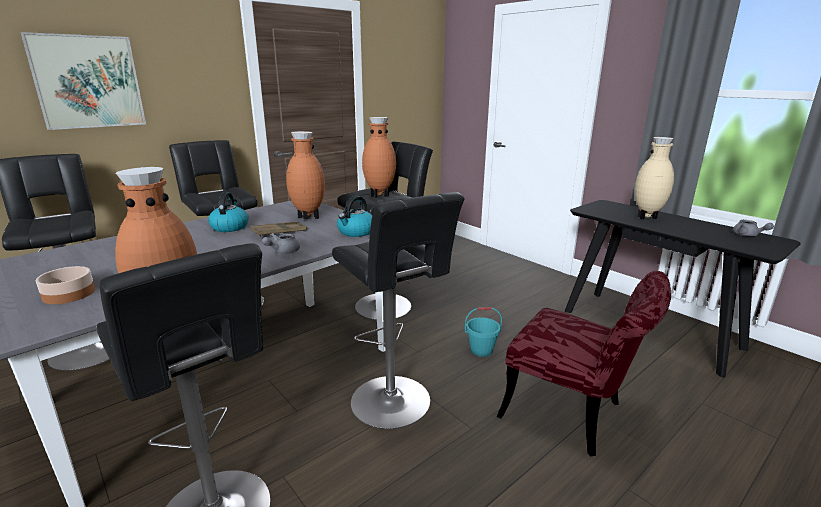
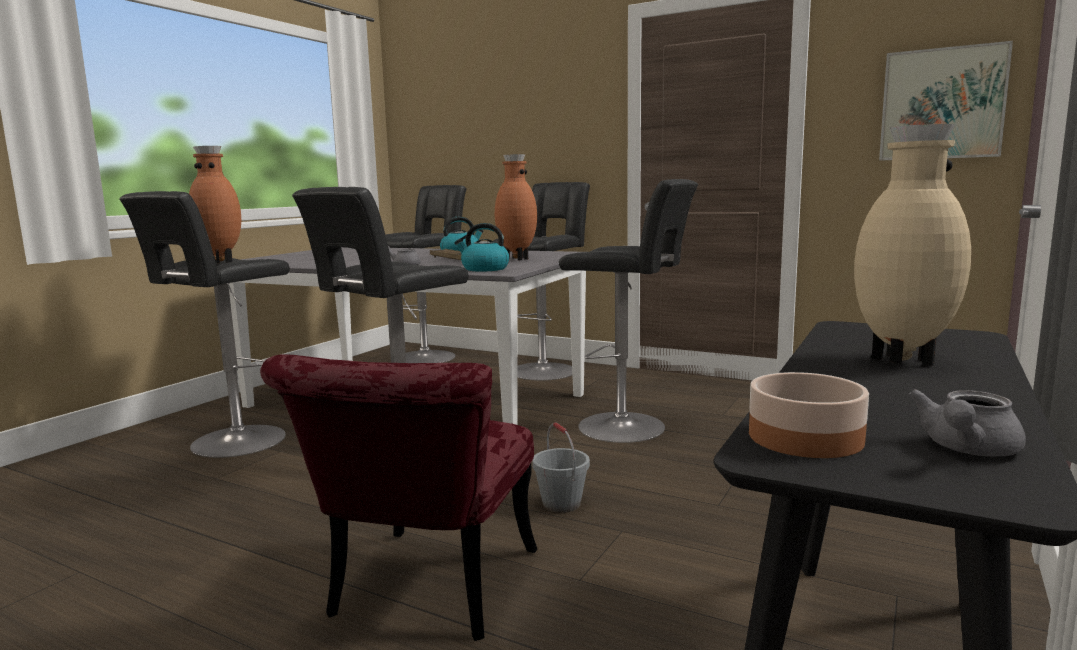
camera: 70 degrees right, 10 degrees down
(68, 294) = (293, 258): bowl -> bowl (803, 438)
(88, 82) = (487, 124): picture -> picture (942, 104)
(379, 195) = (617, 251): brown vase -> none
(481, 350) = (562, 504): turquoise bucket -> grey bucket

